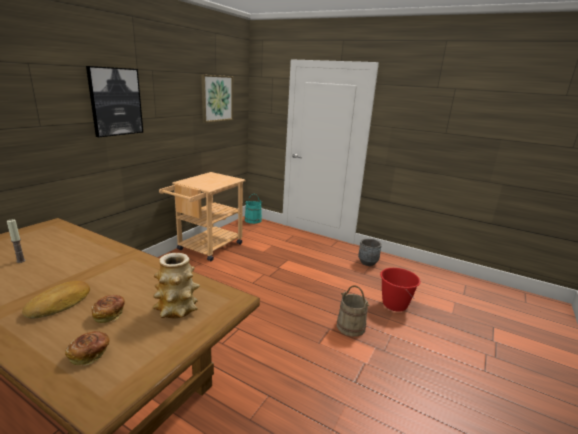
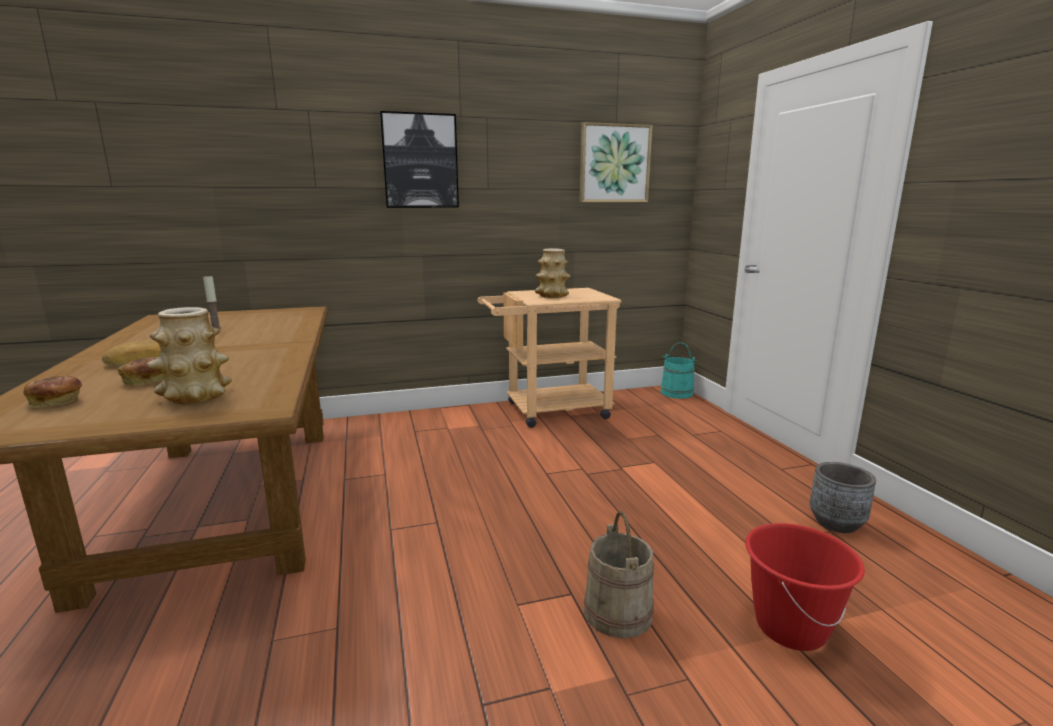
camera: 45 degrees right, 5 degrees down
(207, 182) = (552, 296): none -> vase

